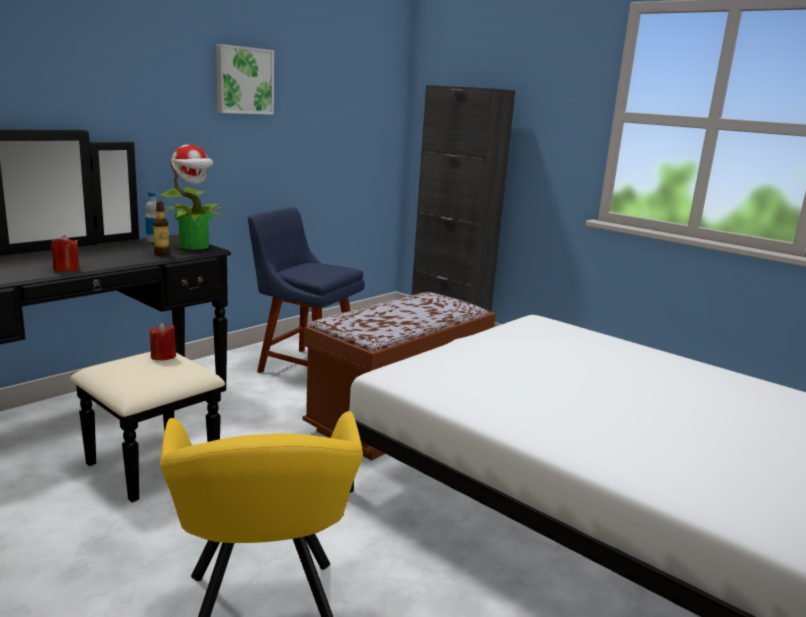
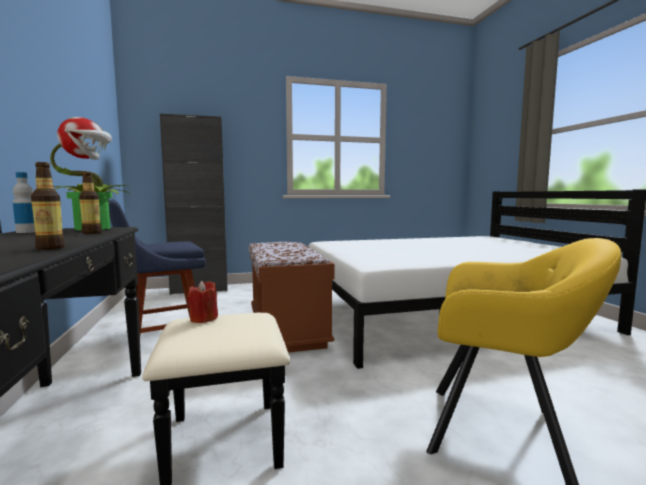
camera: 55 degrees left, 10 degrees down
(66, 269) = (50, 248): red candle -> bottle
(243, 80) = (48, 76): picture -> none

